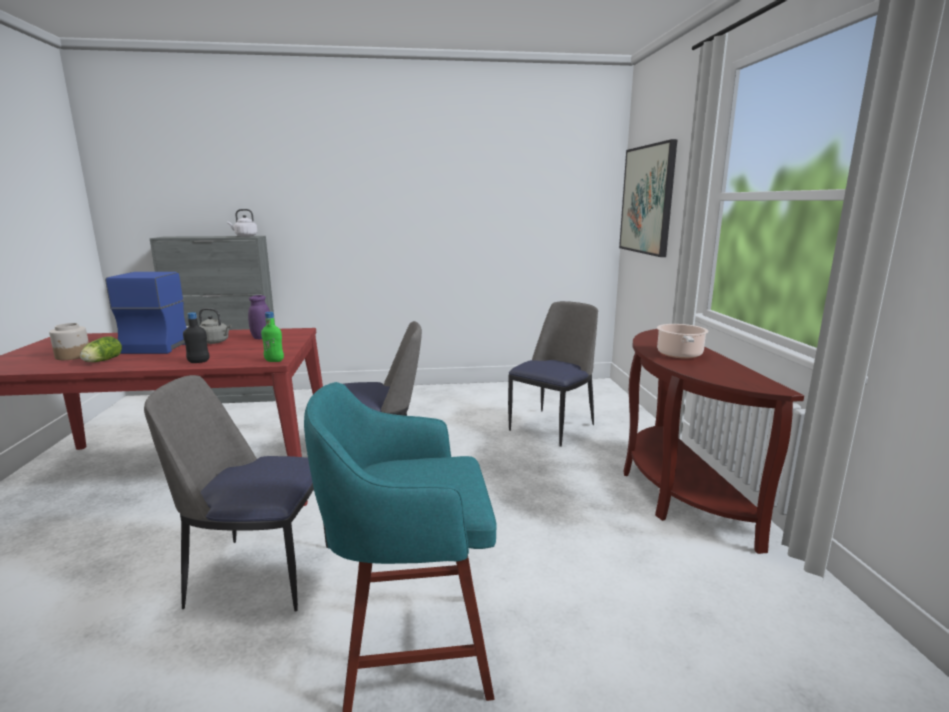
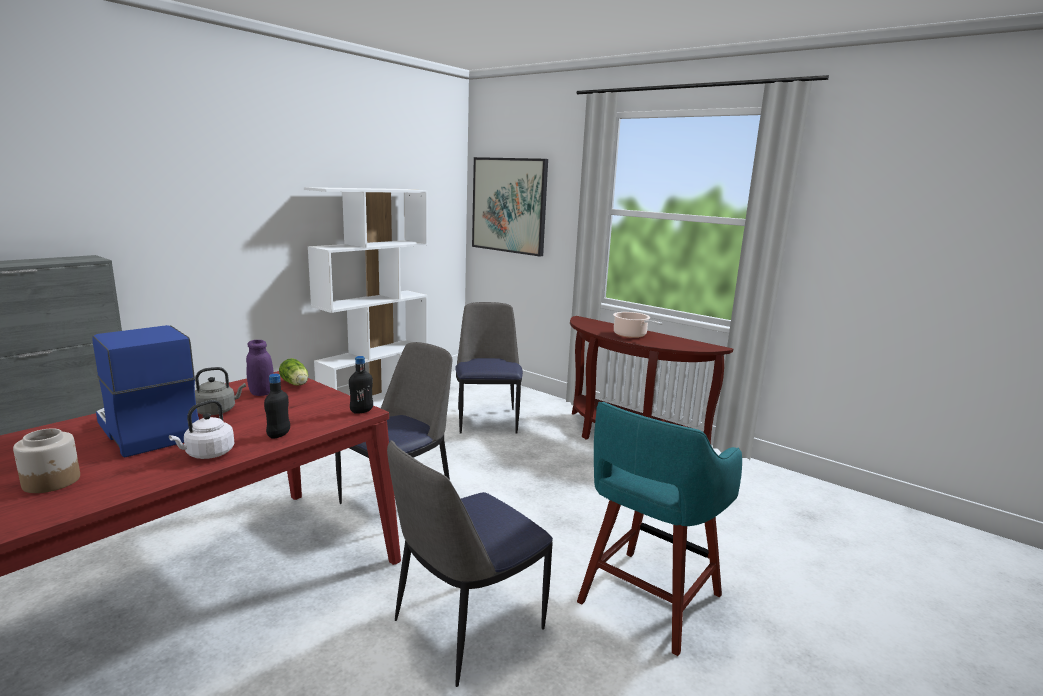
camera: 45 degrees left, 0 degrees up
(101, 361) = (132, 472): lettuce -> lettuce (296, 384)
(245, 236) = (74, 258): white kettle -> white kettle (207, 454)
(274, 361) = (361, 411): green bottle -> black bottle
(484, 388) = (375, 402): none -> white bookcase

